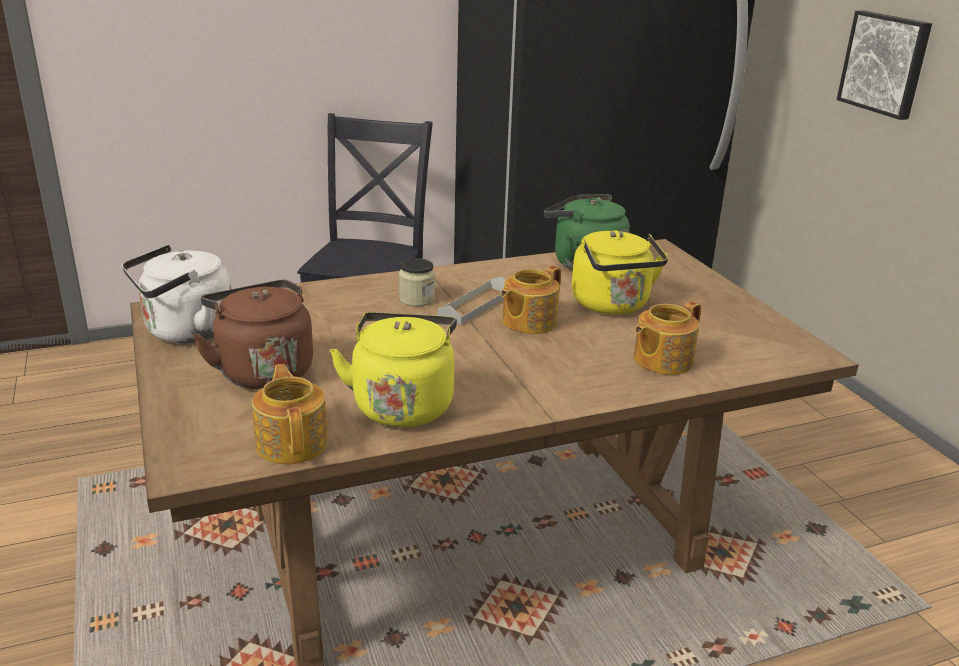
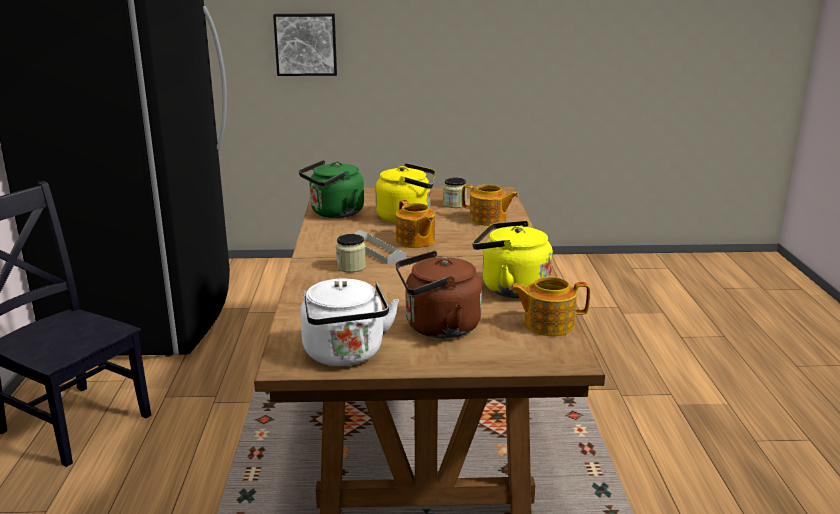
camera: 70 degrees left, 5 degrees down
(661, 360) = (488, 220): teapot -> teapot turned 45 degrees counterclockwise
(703, 329) = (454, 204): none -> jar

